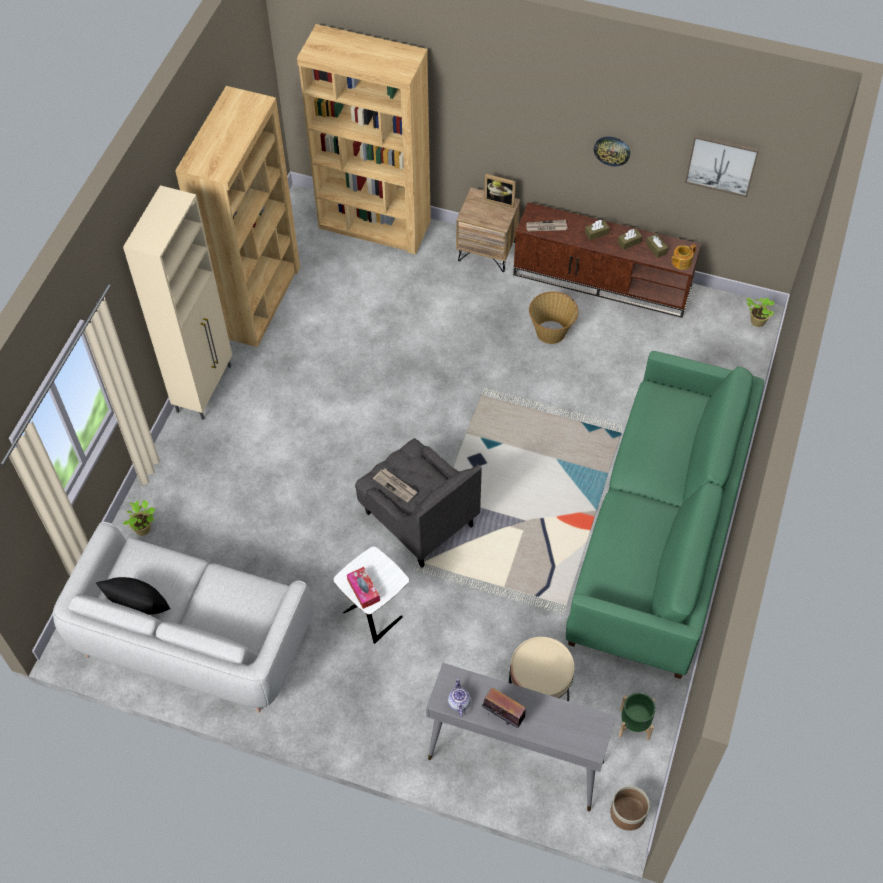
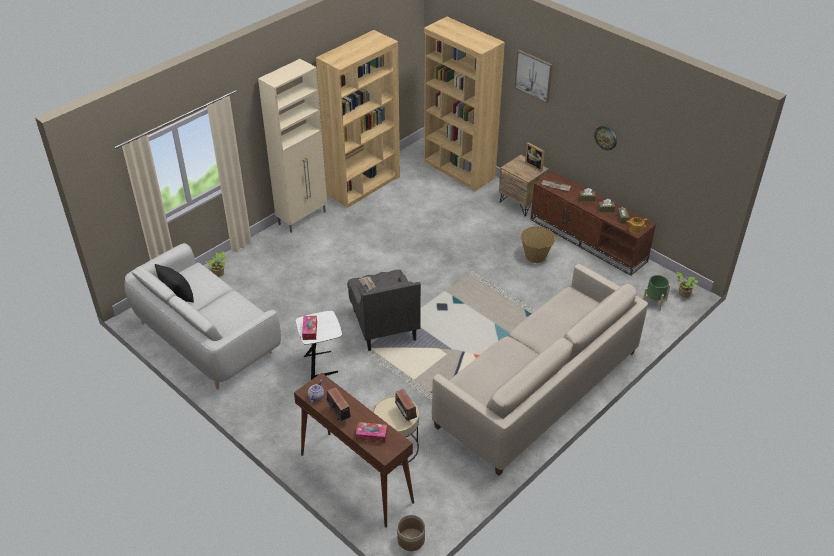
camera: 25 degrees right, 15 degrees down
(514, 760) = (355, 478): grey console table -> brown console table
(556, 663) = (405, 415): none -> radio
(561, 728) = (371, 435): none -> tissue box
(634, 724) = (450, 489): green planter -> green planter (654, 301)
(659, 535) = (538, 388): green sofa -> beige sofa
(721, 164) = (673, 159): picture -> picture (534, 75)

